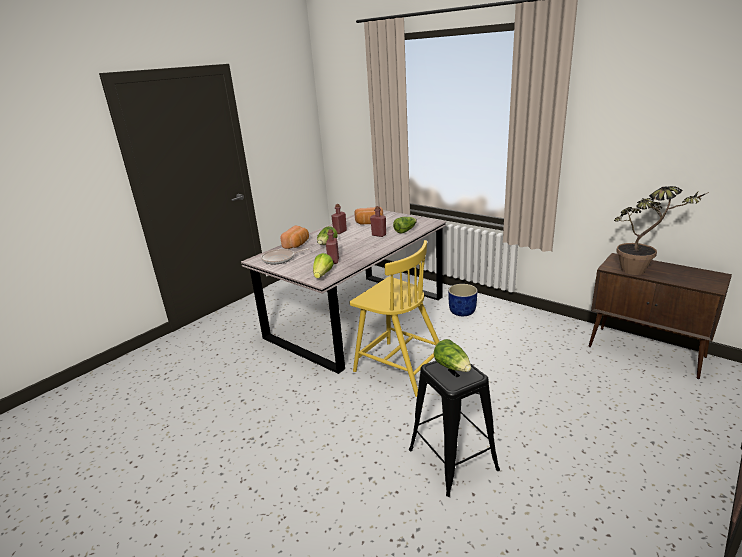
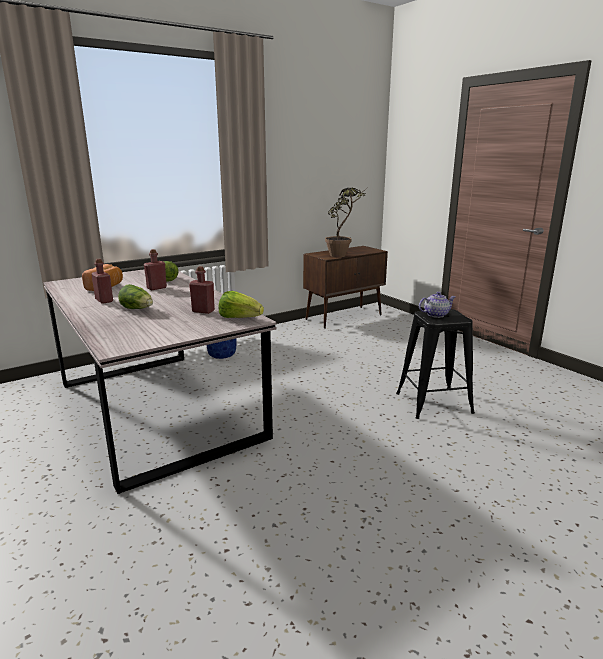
camera: 75 degrees left, 5 degrees down
(280, 259) = (143, 334): frying pan -> none
(297, 244) = (103, 323): bread -> none
(399, 367) = (290, 402): yellow chair -> none
(452, 367) = (436, 314): lettuce -> teapot

